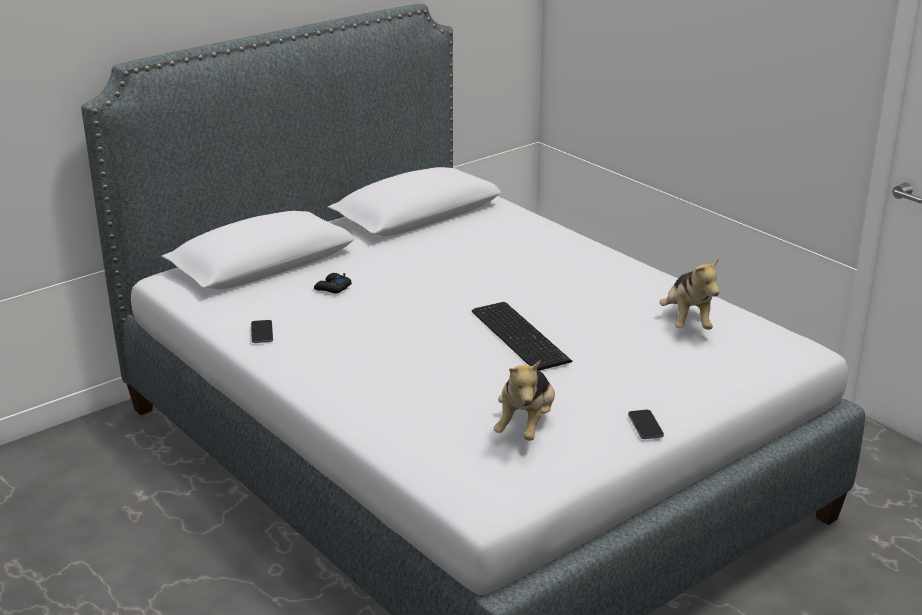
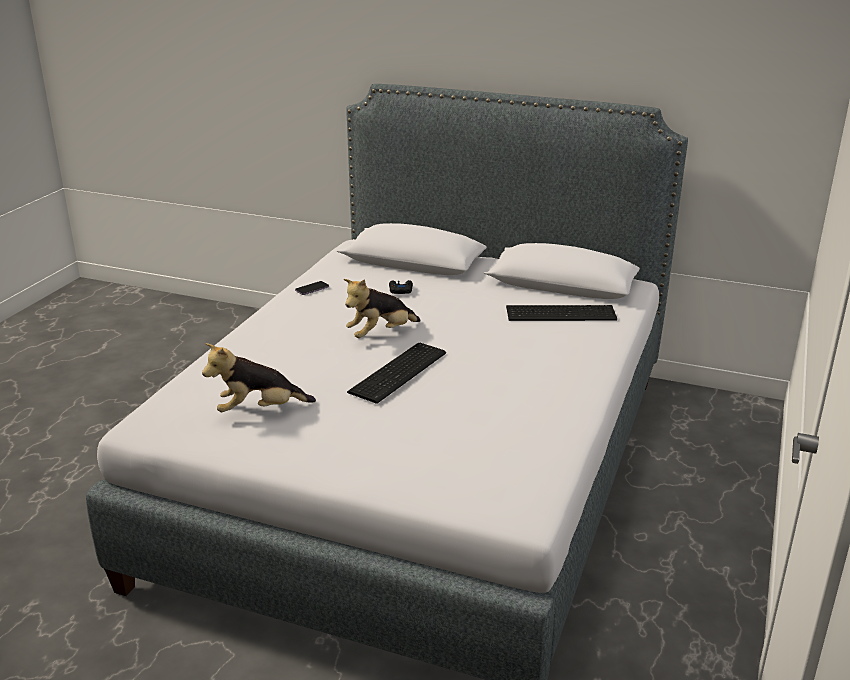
camera: 60 degrees right, 0 degrees up
(480, 233) = (559, 312): none -> keyboard
(645, 426) = (301, 461): phone -> none
(687, 321) = (512, 439): plush toy -> plush toy (380, 334)

